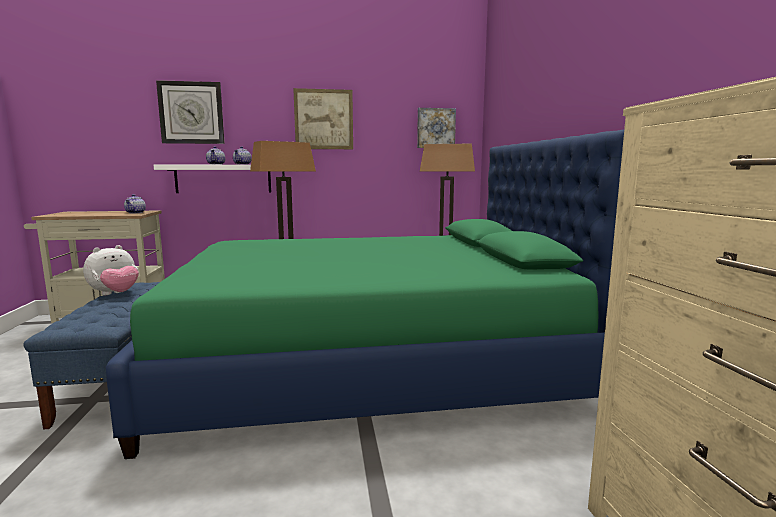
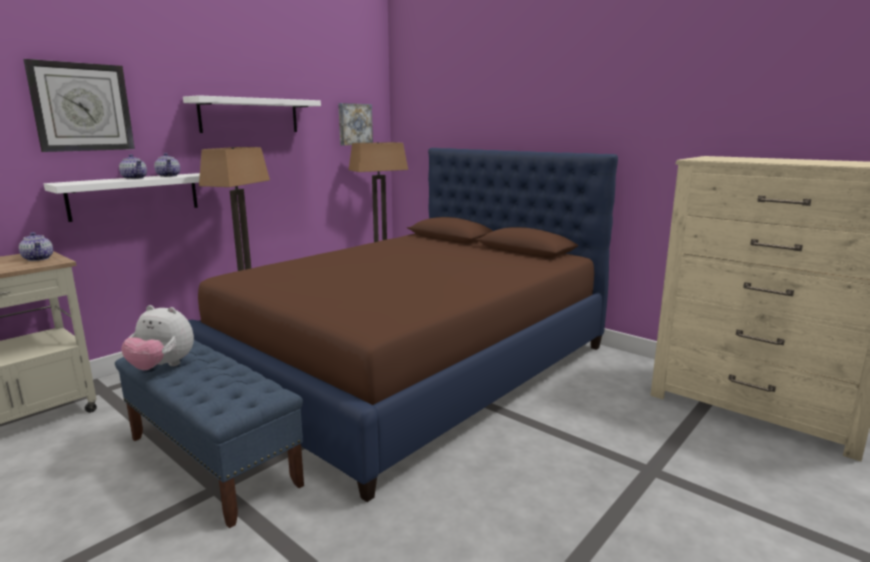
camera: 40 degrees left, 5 degrees up
(115, 294) = (162, 367): plush toy -> plush toy turned 105 degrees clockwise
(323, 119) = (249, 115): picture -> white shelf
(370, 364) = (414, 366): green bed -> brown bed

